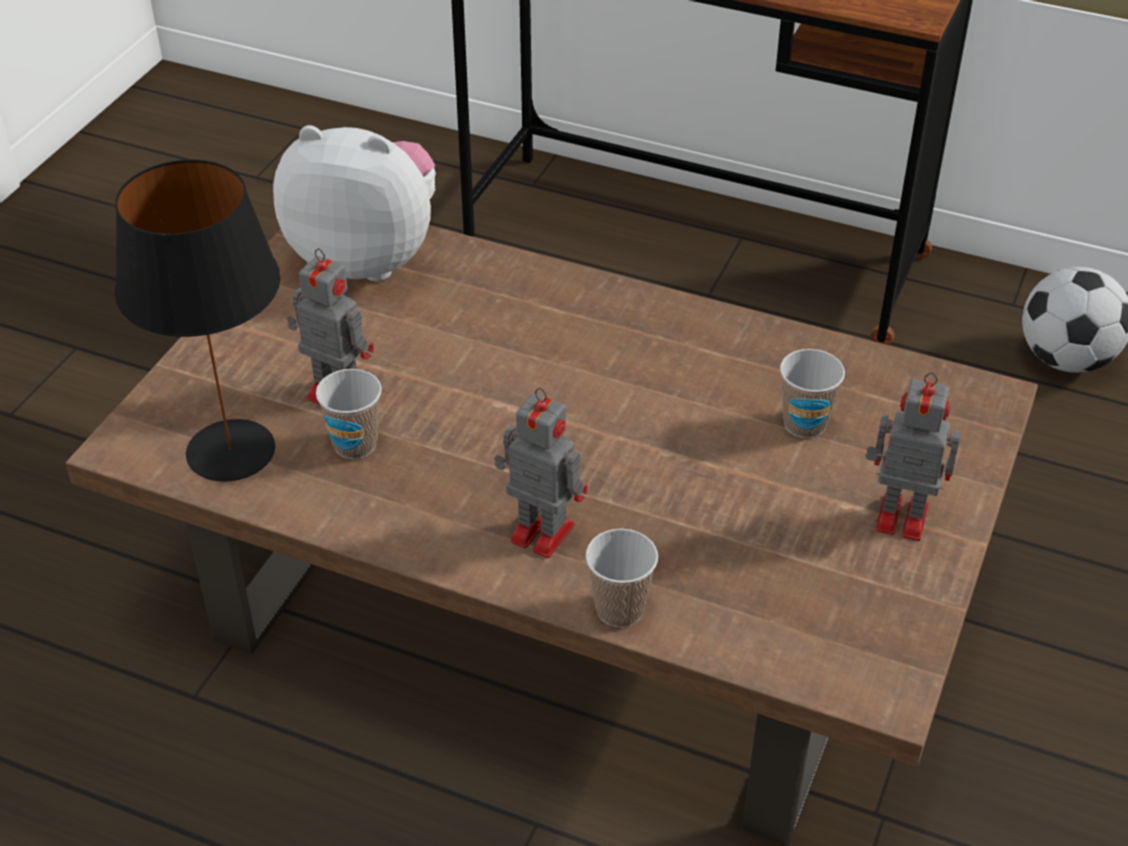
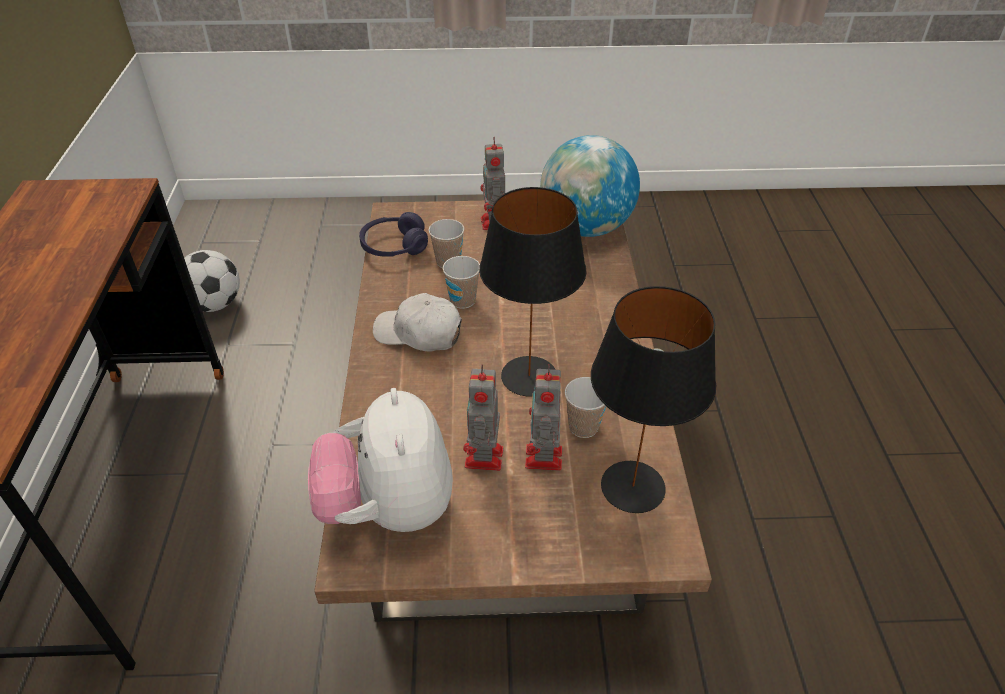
camera: 115 degrees left, 0 degrees up
(482, 427) = (530, 377): none -> black table lamp
(539, 531) = (591, 328): toy robot -> toy robot (484, 459)
(619, 609) = (617, 287): cup -> cup (463, 300)
(643, 348) = (419, 333): none -> white cap
(825, 642) = (586, 228): none -> globe
(880, 376) = (394, 246): none -> purple headphones

